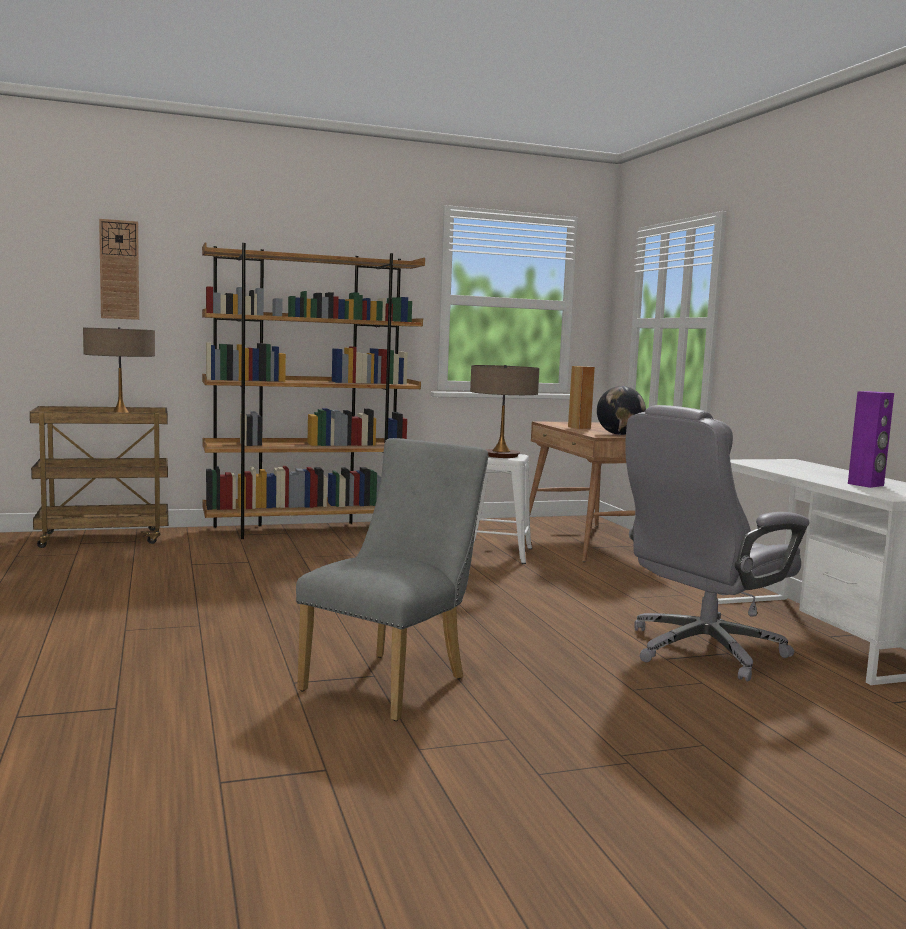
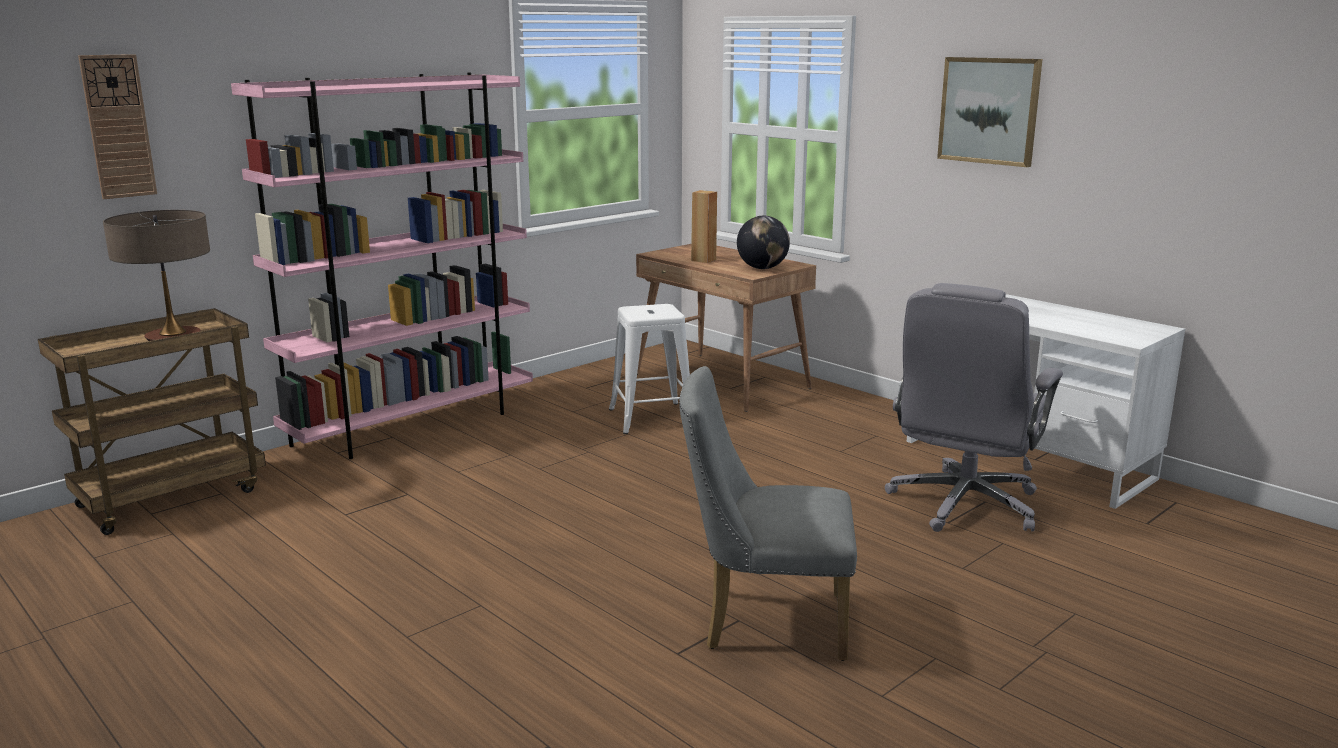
camera: 25 degrees left, 10 degrees up
(310, 530) = (413, 426): brown bookcase -> pink bookcase
(392, 681) = (763, 621): grey chair -> grey chair turned 90 degrees counterclockwise
(501, 456) = (652, 311): table lamp -> none
(819, 283) = (989, 110): none -> picture
(866, 485) = (1084, 324): purple speaker -> none

